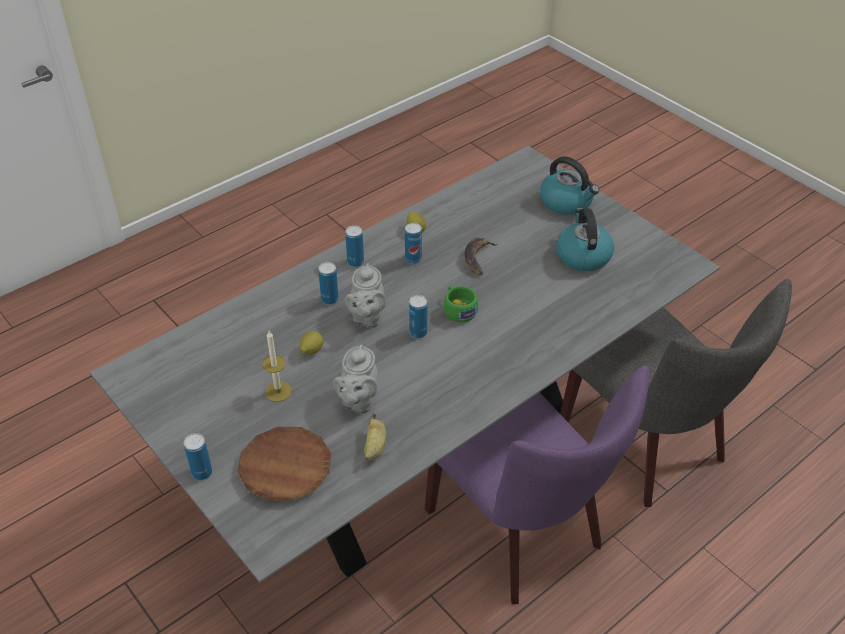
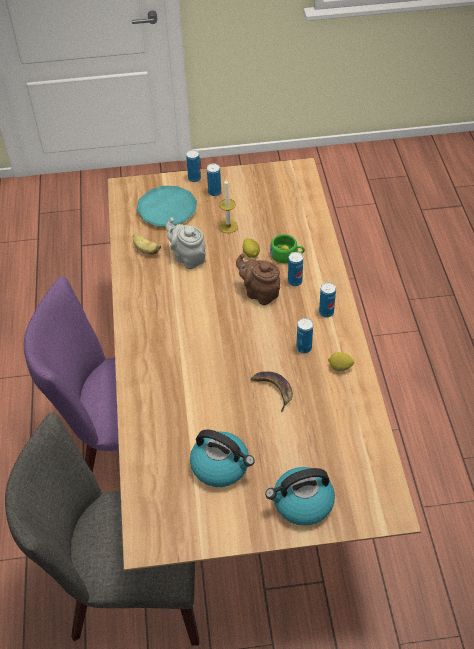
camera: 125 degrees right, 5 degrees up
(285, 467) = (167, 210): brown plate -> turquoise plate
(367, 317) = (260, 293): grey teapot -> brown teapot
(418, 333) = (222, 313): can -> can (214, 192)
(422, 453) = (241, 429): grey dining table -> brown dining table
(458, 309) = (226, 347): green cup -> green cup (287, 255)

